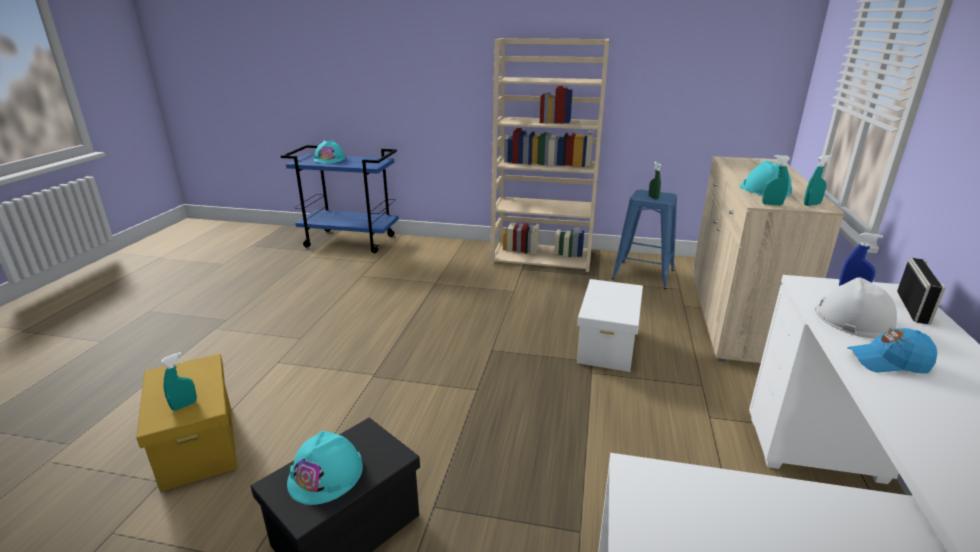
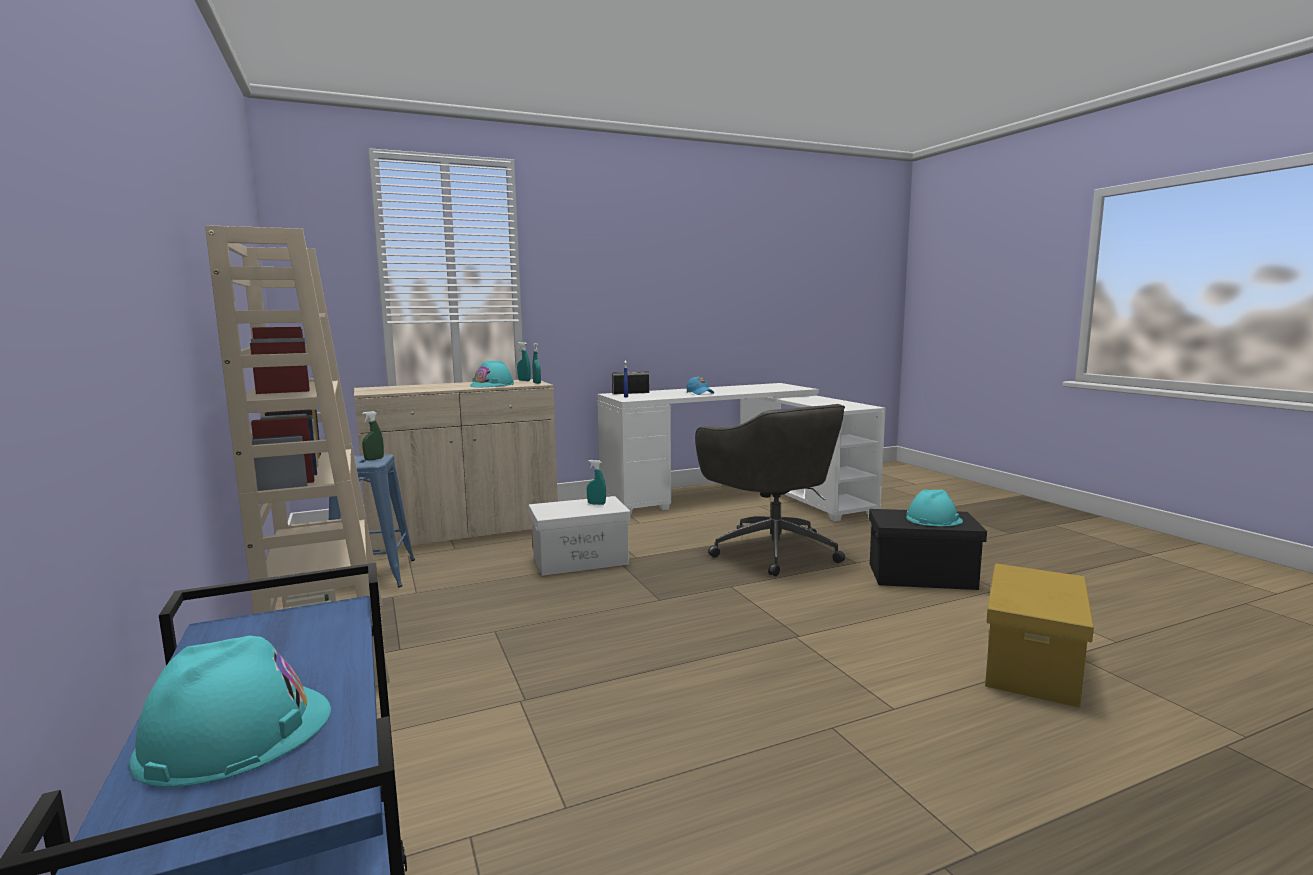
camera: 125 degrees left, 15 degrees down
(184, 405) = (1036, 579): turquoise spray bottle -> turquoise spray bottle (596, 504)
(532, 464) = (772, 550): none -> grey office chair
(853, 319) = (663, 396): white hard hat -> none

